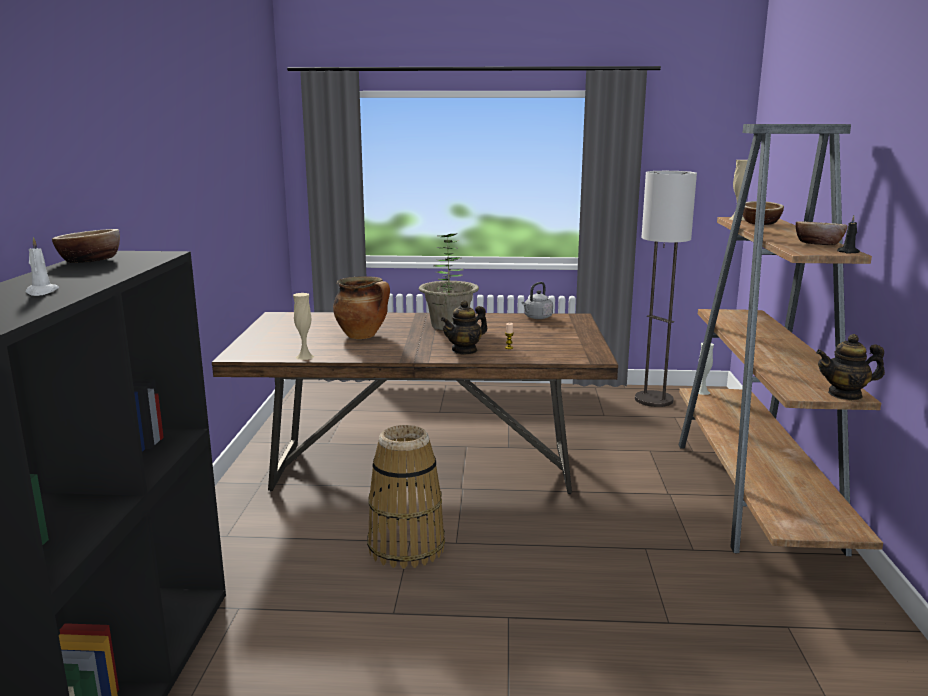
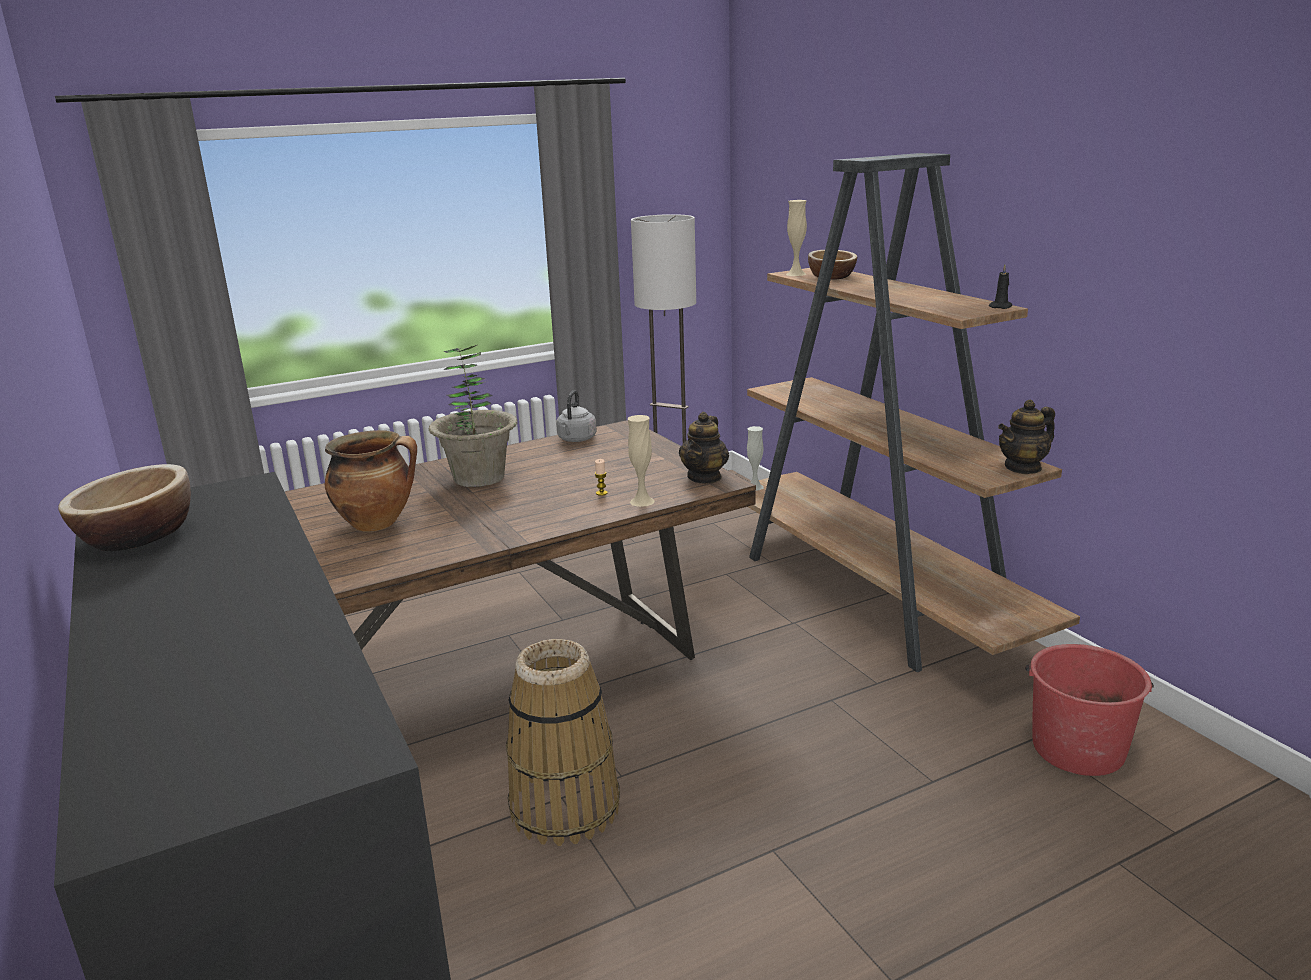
camera: 30 degrees left, 5 degrees up
(41, 292) = (233, 638): white candle -> none
(305, 357) = (335, 581): beige vase -> beige vase (642, 501)
(464, 350) = (551, 511): teapot -> teapot (705, 477)
(818, 244) = (951, 300): bowl -> none
(820, 646) = (1077, 748): none -> red bucket

